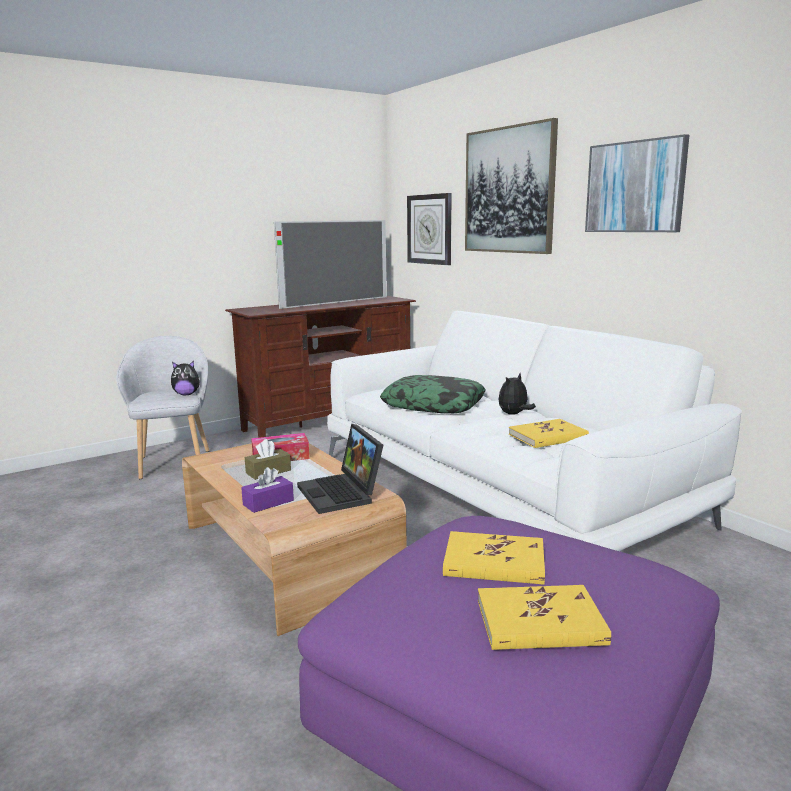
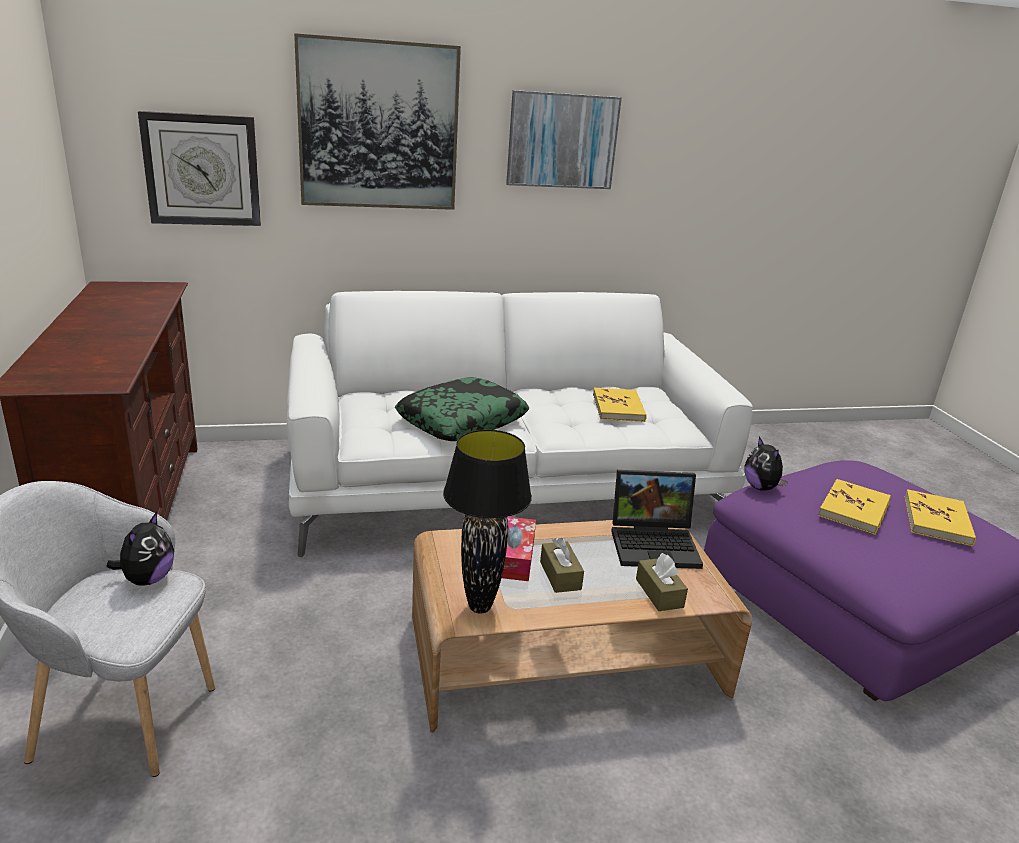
camera: 70 degrees left, 10 degrees up
(217, 458) = (479, 606): none -> black table lamp
(268, 502) = (659, 593): purple tissue box -> brown tissue box
(336, 302) = (105, 317): television -> none
(514, 414) = (535, 398): plush toy -> plush toy (761, 487)

